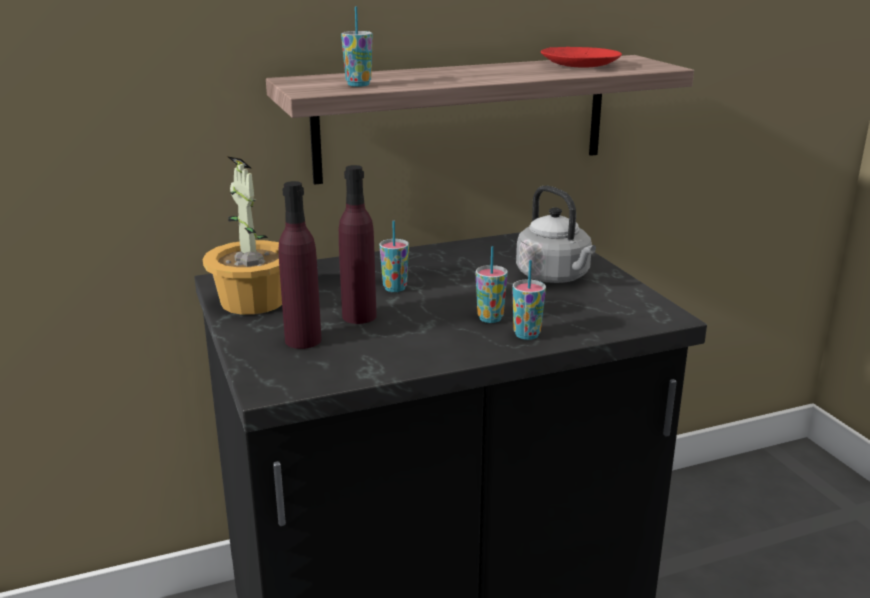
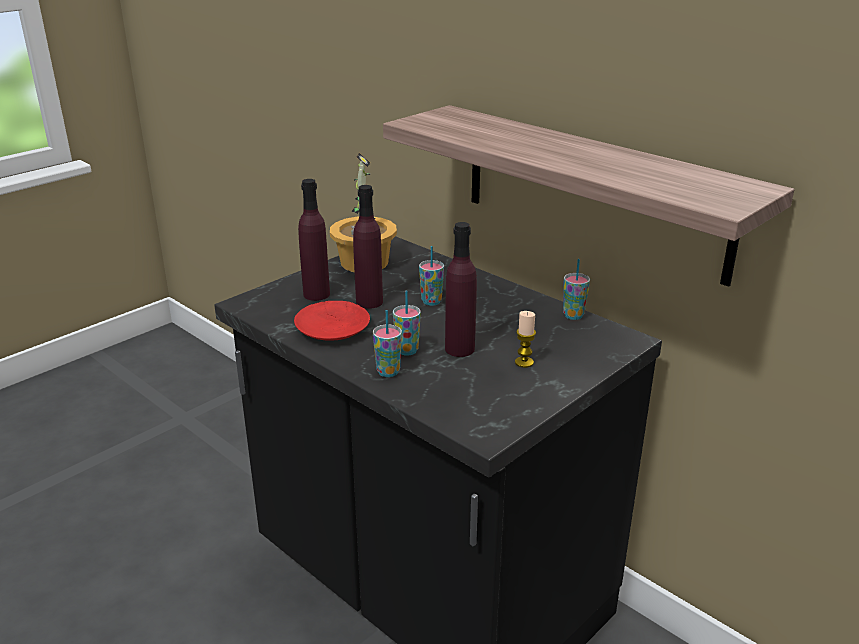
camera: 65 degrees right, 5 degrees up
(358, 84) = (451, 128): cup -> cup (573, 316)
(507, 296) = (459, 349): none -> purple bottle
(555, 277) = (524, 362): grey kettle -> candle
(579, 65) = (667, 174): red plate -> red plate (333, 329)

